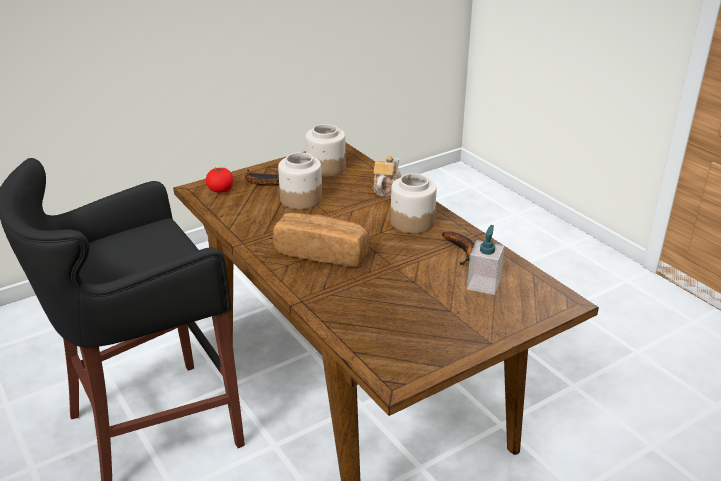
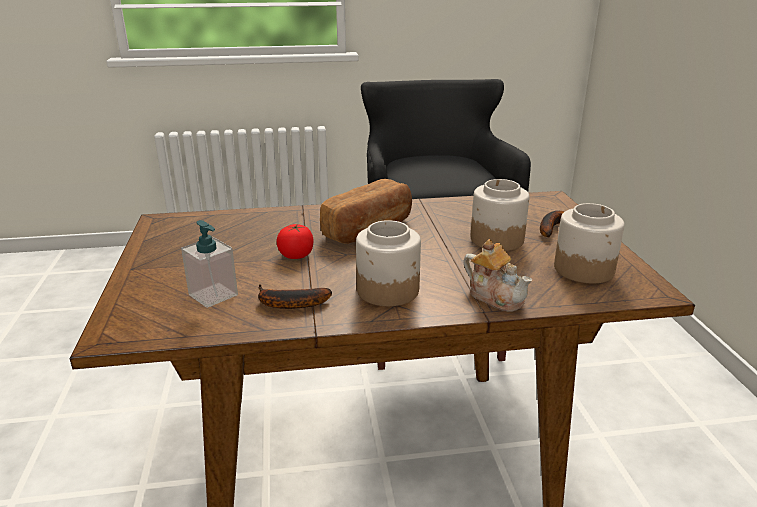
camera: 115 degrees right, 5 degrees down
(220, 190) = (543, 207): tomato -> tomato (296, 255)

